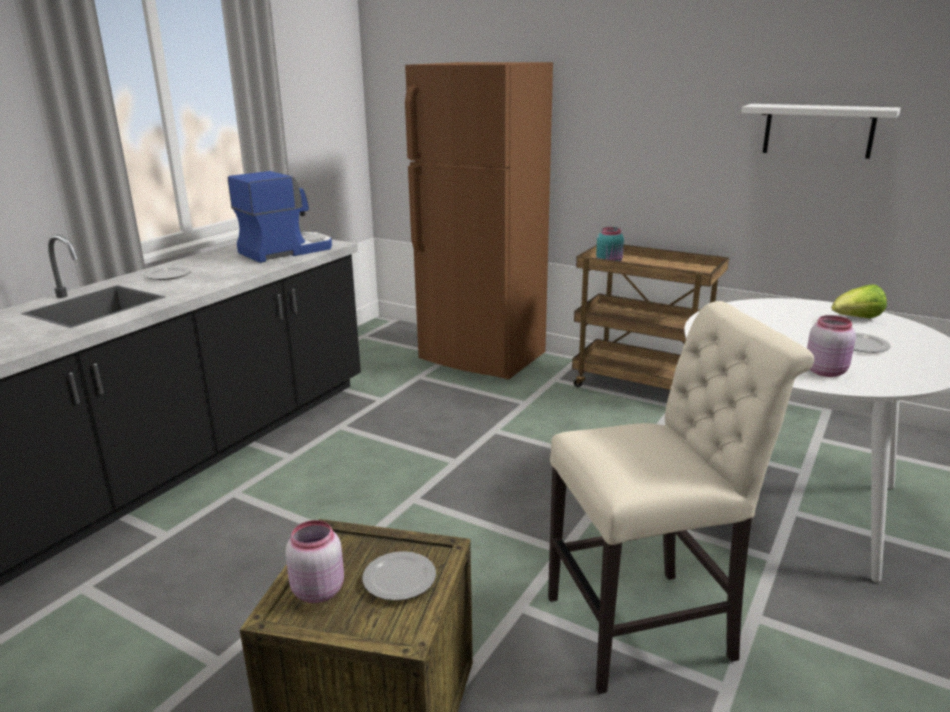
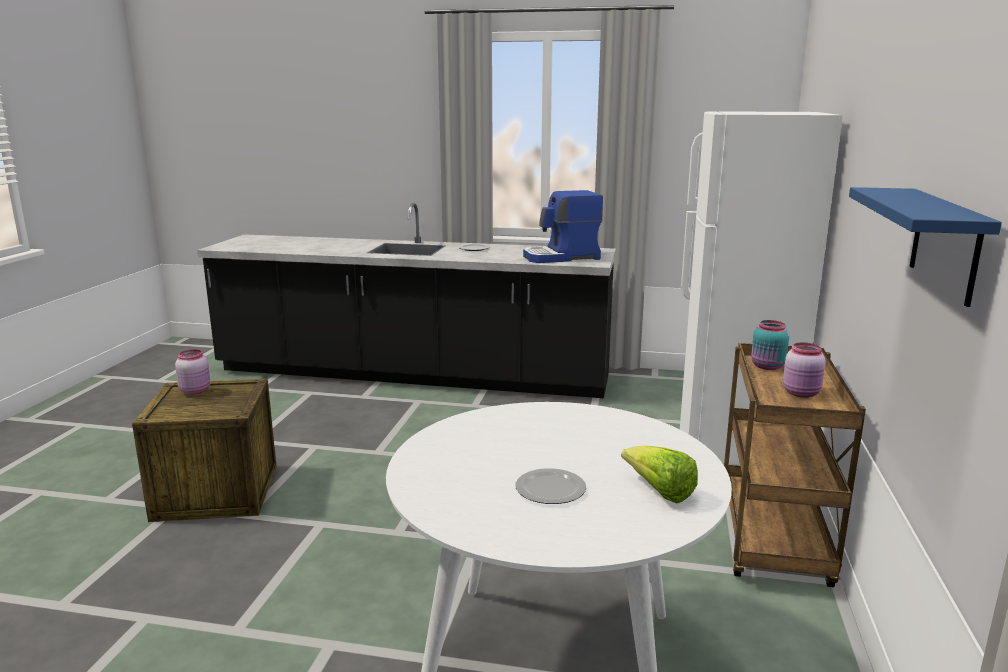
camera: 70 degrees right, 5 degrees down
(285, 250) = (561, 257): coffee machine -> coffee machine turned 135 degrees clockwise
(400, 578) = (205, 406): plate -> none
(482, 357) = (733, 439): brown fridge -> white fridge
(650, 627) = (306, 585): beige stool -> none
(818, 130) = (945, 244): white shelf -> blue shelf
(826, 371) = (447, 466): pink jar -> pink jar (802, 393)

